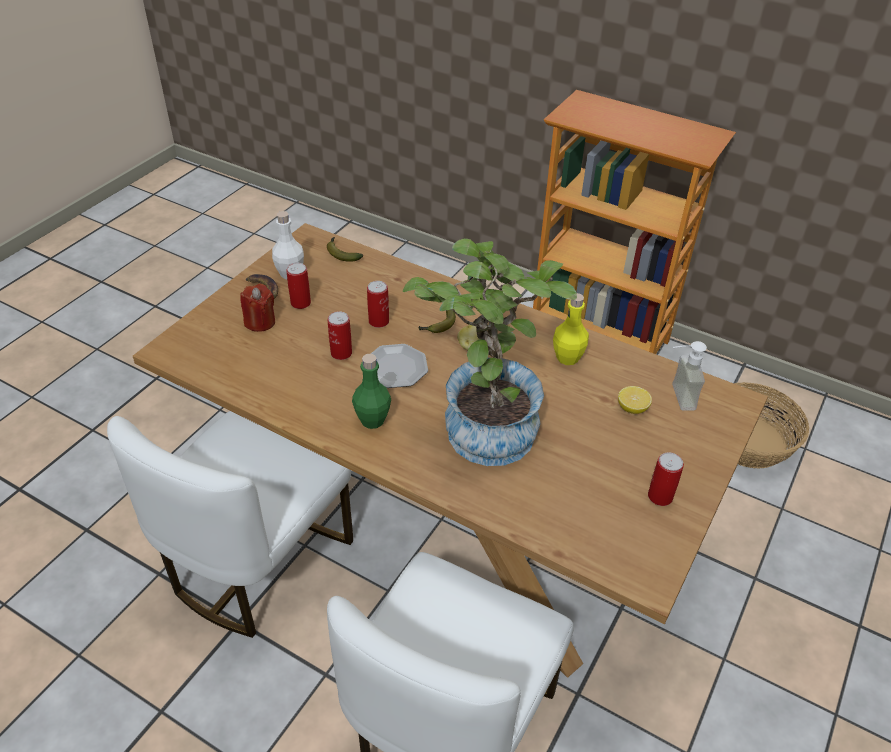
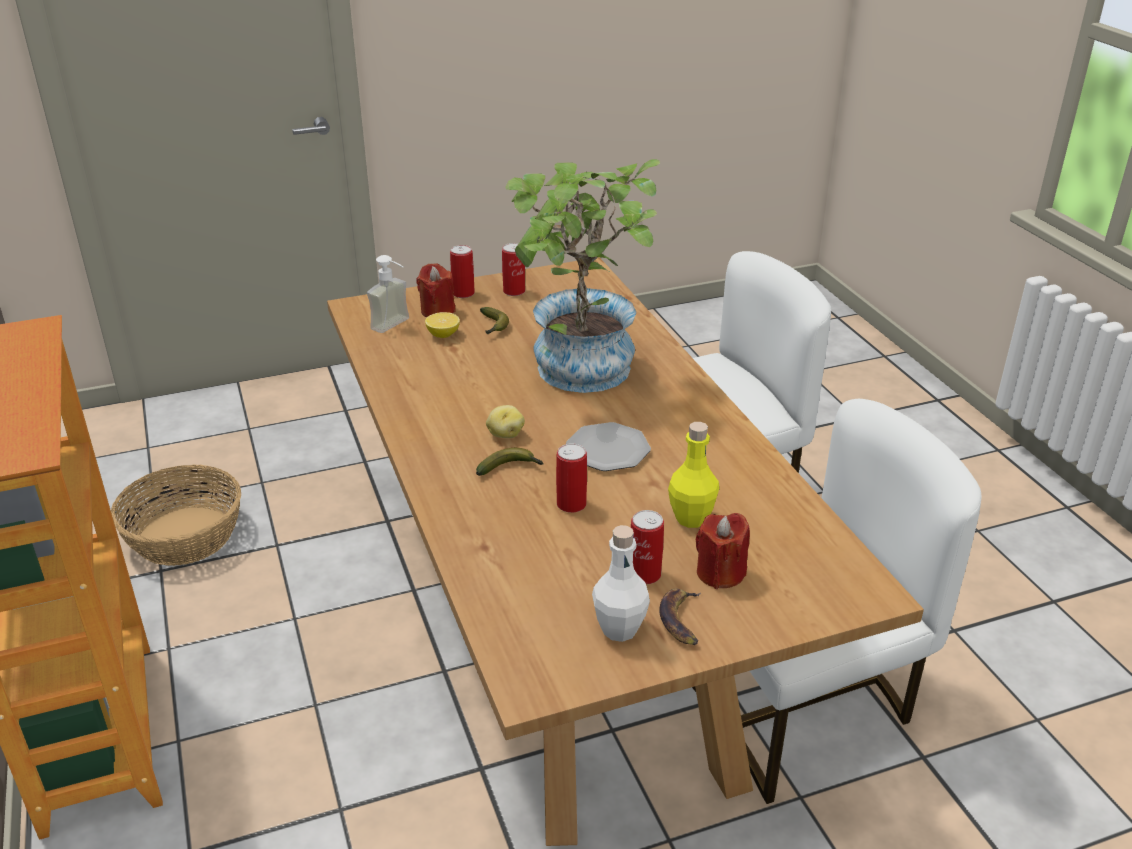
camera: 140 degrees left, 10 degrees down
(341, 253) = (512, 626): banana -> banana (493, 327)
(341, 353) = (651, 490): can -> can (463, 293)
(372, 420) = (680, 418): green bottle -> none
(567, 358) = (431, 386): yellow bottle -> yellow bottle (691, 518)
(676, 432) = (437, 311): none -> red candle

